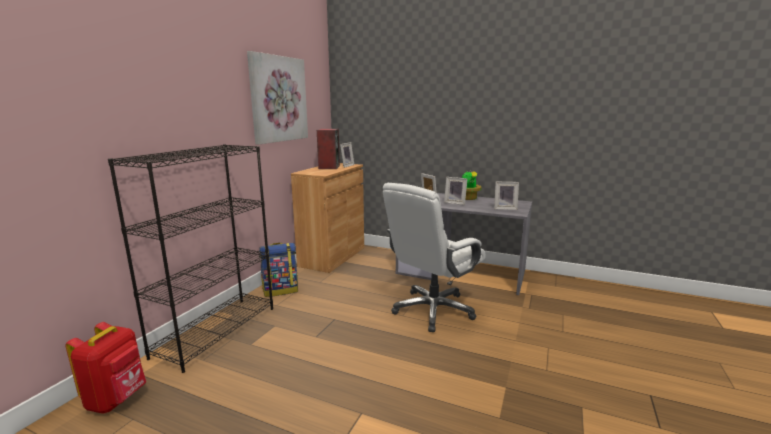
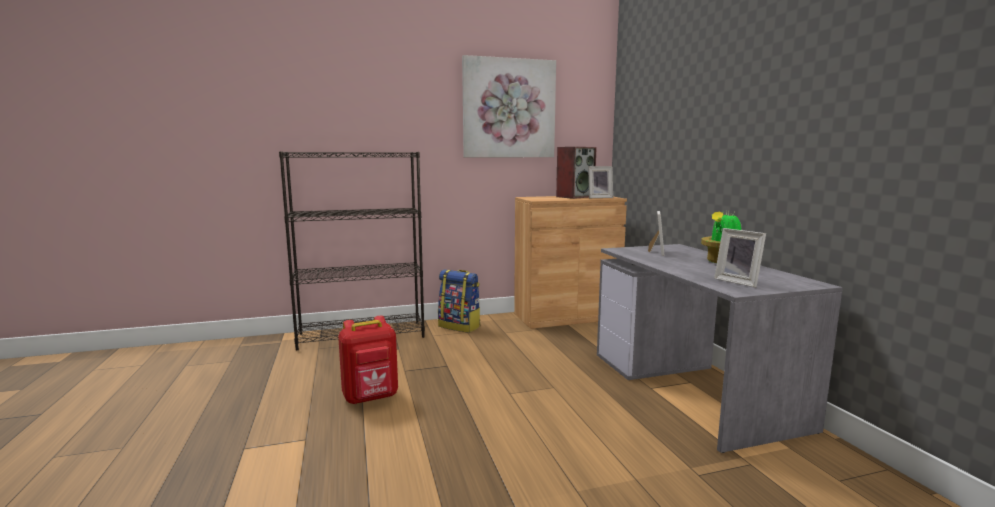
camera: 50 degrees right, 5 degrees down
(117, 399) = (249, 347): red backpack -> red backpack (371, 398)
(433, 310) = (552, 405): white office chair -> none
(455, 203) = (682, 262): picture frame -> none

